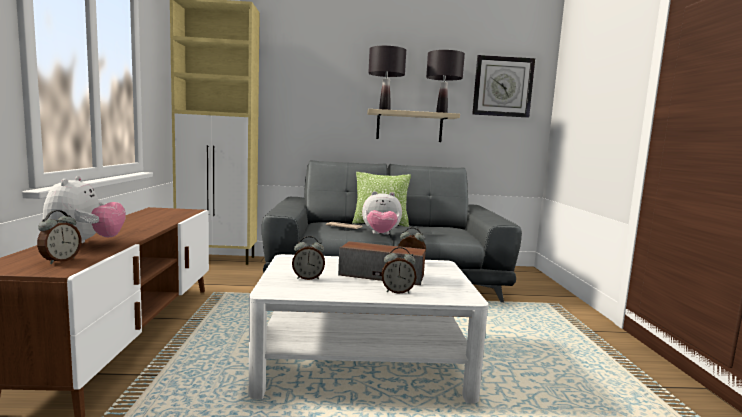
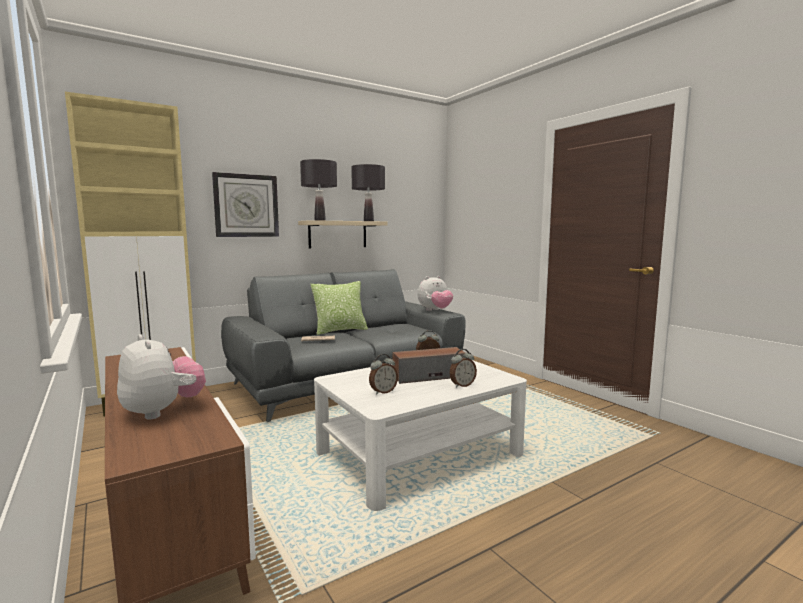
camera: 30 degrees left, 0 degrees up
(60, 260) = (188, 432): alarm clock -> none
(380, 234) = (359, 341): plush toy -> plush toy (435, 310)
(502, 86) = (409, 195): wall clock -> wall clock (246, 206)

